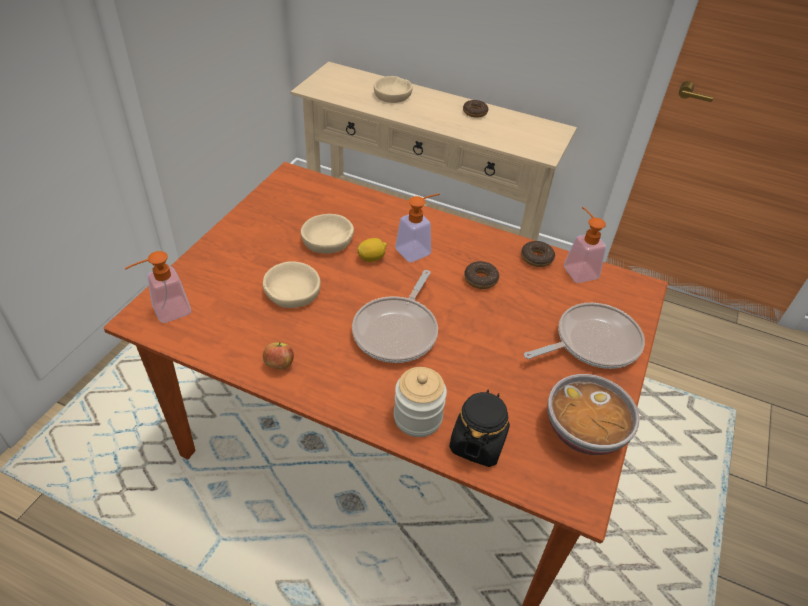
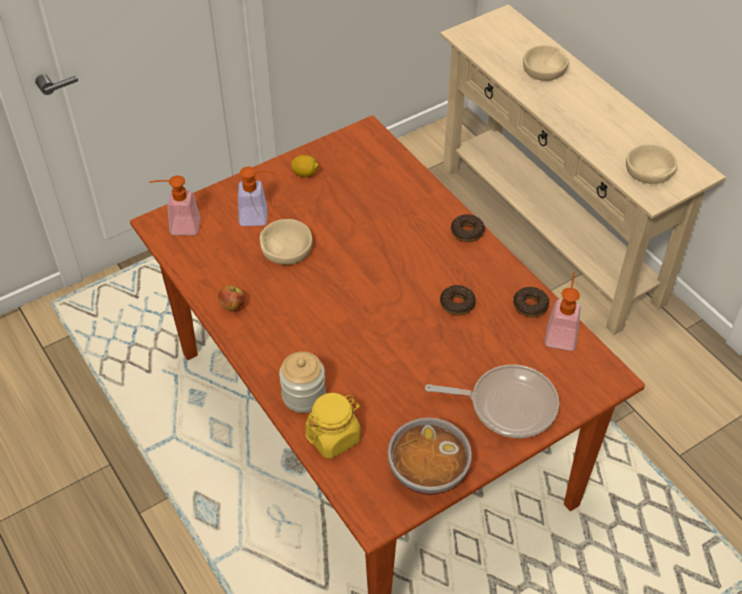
camera: 35 degrees right, 5 degrees up
(327, 240) = (350, 211): beige bowl -> beige bowl (649, 170)
(372, 258) = (375, 244): lemon -> lemon (305, 173)
(397, 331) = (345, 319): frying pan -> none
(418, 250) = (423, 252): soap dispenser -> soap dispenser (259, 217)
(475, 112) = (618, 119): donut -> donut (467, 232)
(477, 443) = (333, 437): black jar -> yellow jar

